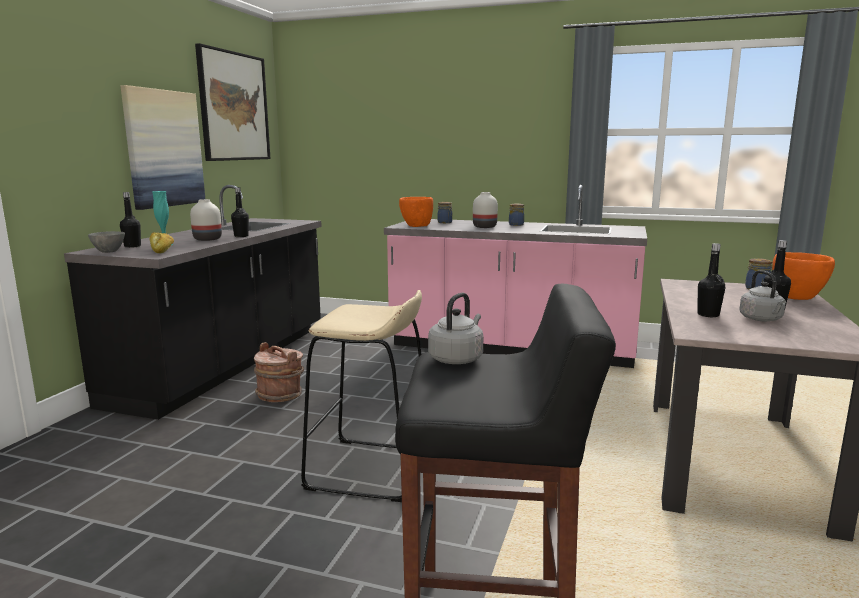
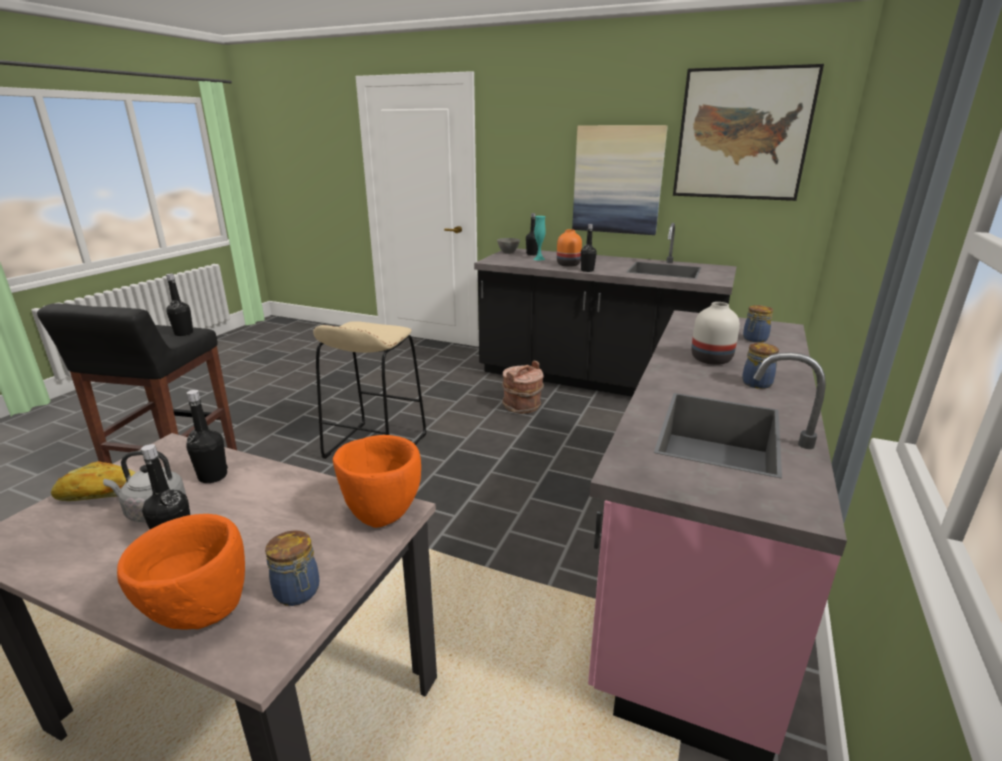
camera: 95 degrees right, 10 degrees up
(162, 250) = (511, 260): bread -> bread (101, 495)
(208, 239) = (568, 265): white vase -> orange vase
(416, 226) = (693, 323): orange bowl -> orange bowl (382, 512)
(457, 358) = (184, 333): grey kettle -> black bottle

